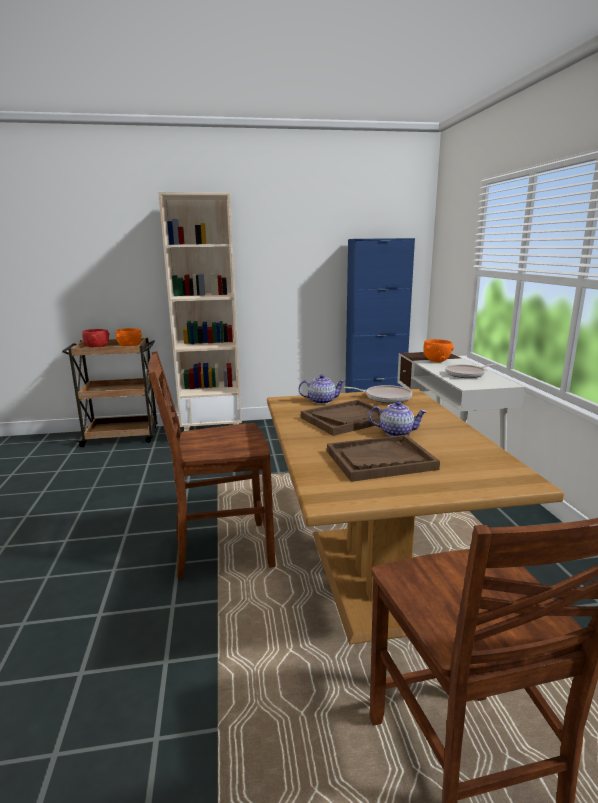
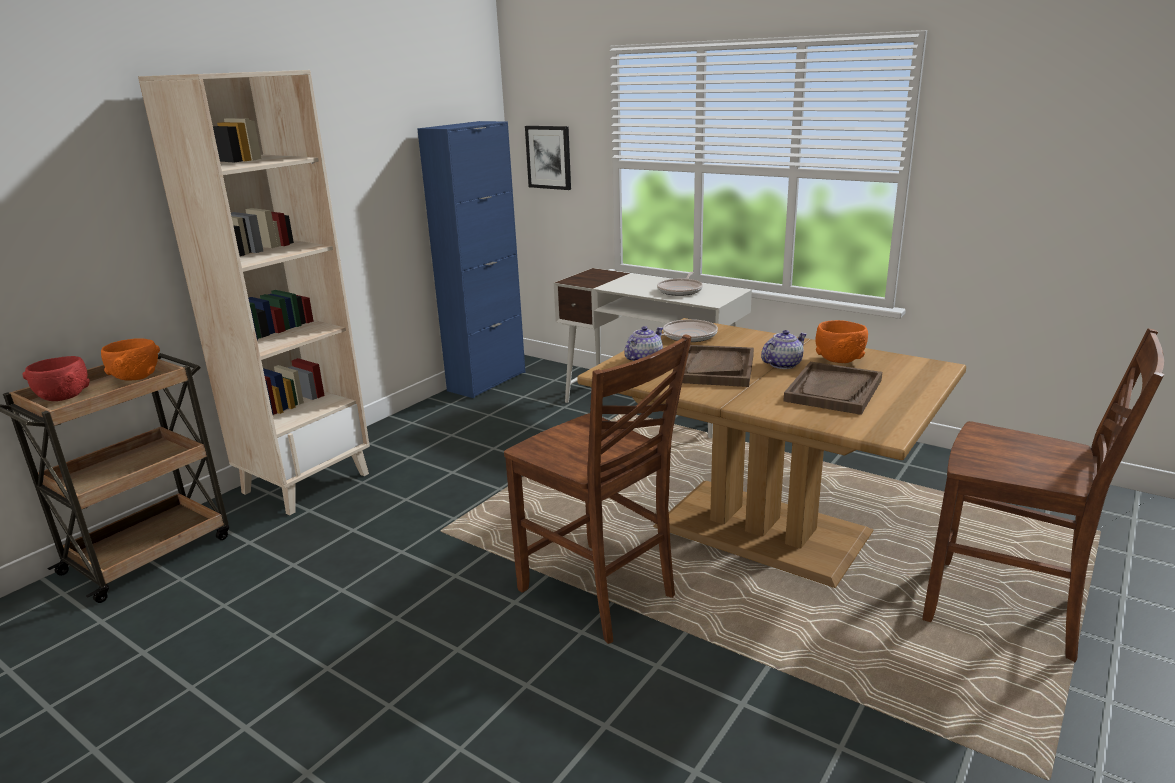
camera: 45 degrees left, 5 degrees up
(220, 550) = (599, 594): brown chair -> brown chair turned 75 degrees counterclockwise
(436, 361) = (617, 282): orange bowl -> orange bowl (839, 360)
(447, 266) = (549, 157): none -> picture

